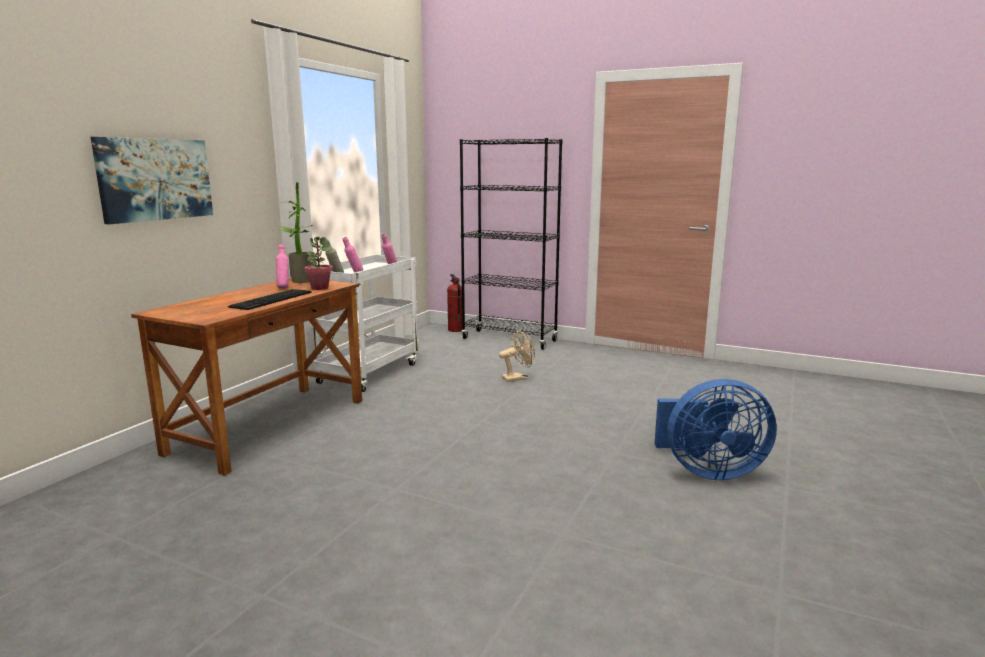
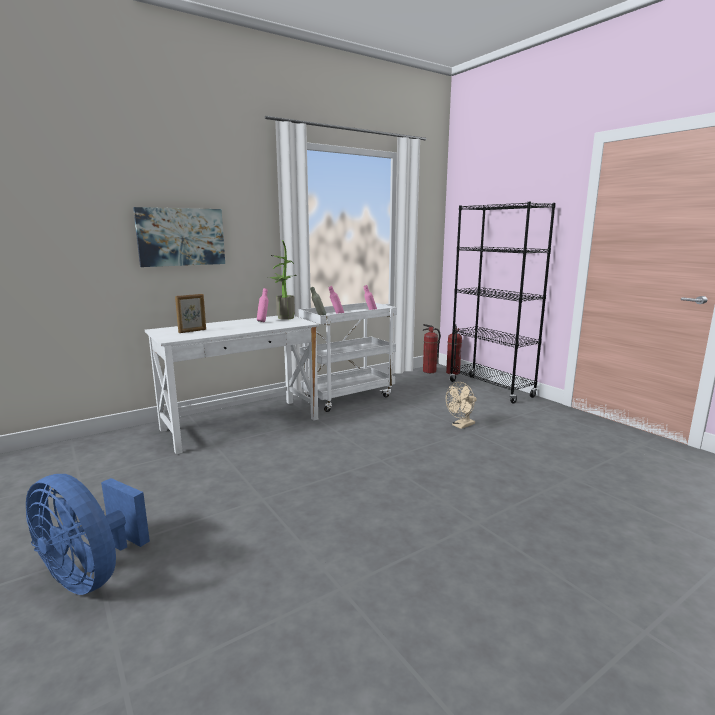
camera: 30 degrees right, 0 degrees up
(213, 307) = (192, 331): none -> picture frame
(270, 425) = (241, 424): brown desk -> white desk
(272, 299) = (237, 329): keyboard -> none
(319, 288) = (284, 324): potted plant -> none
(429, 332) = (429, 371): none -> fire extinguisher
(518, 378) = (461, 426): beige fan -> beige fan turned 135 degrees clockwise
(708, 471) = (560, 575): blue fan -> blue fan (91, 574)

